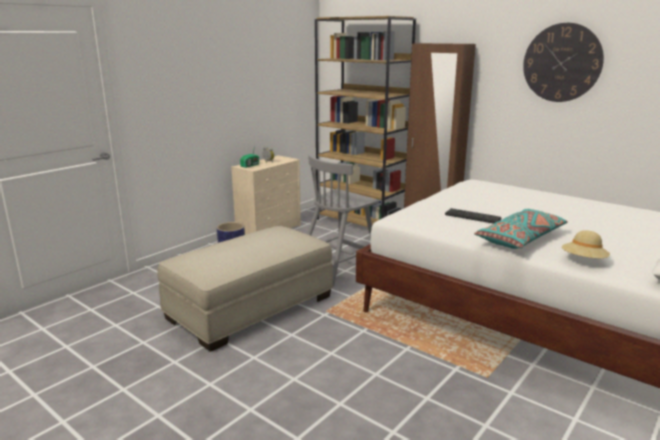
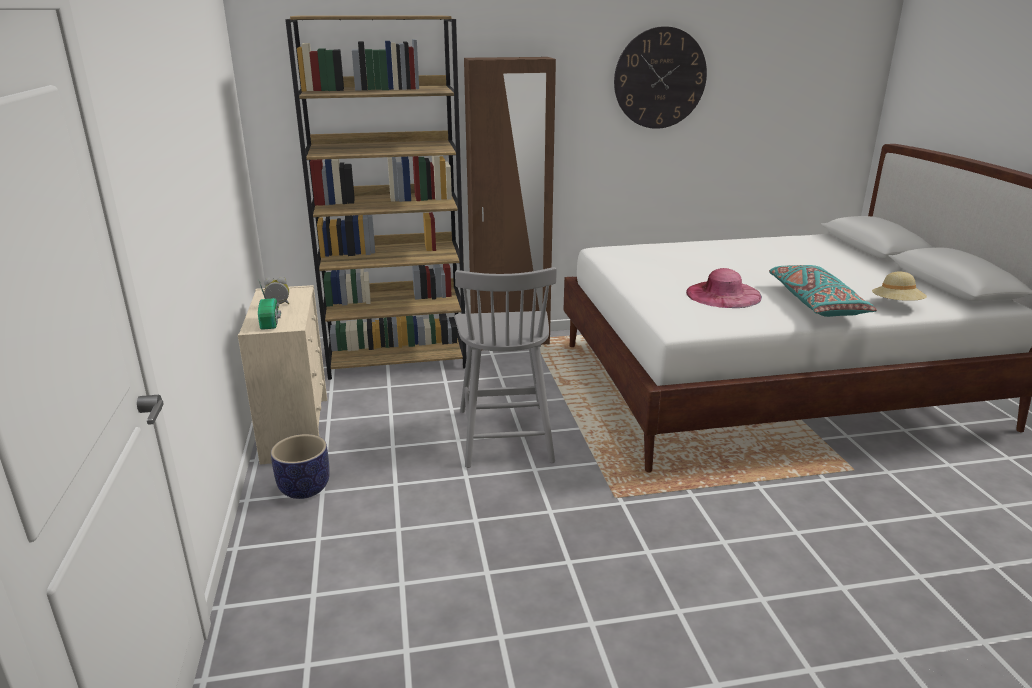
camera: 50 degrees left, 5 degrees up
(251, 306) = (529, 552): beige ottoman -> none
(472, 217) = (723, 294): keyboard -> pink hat

